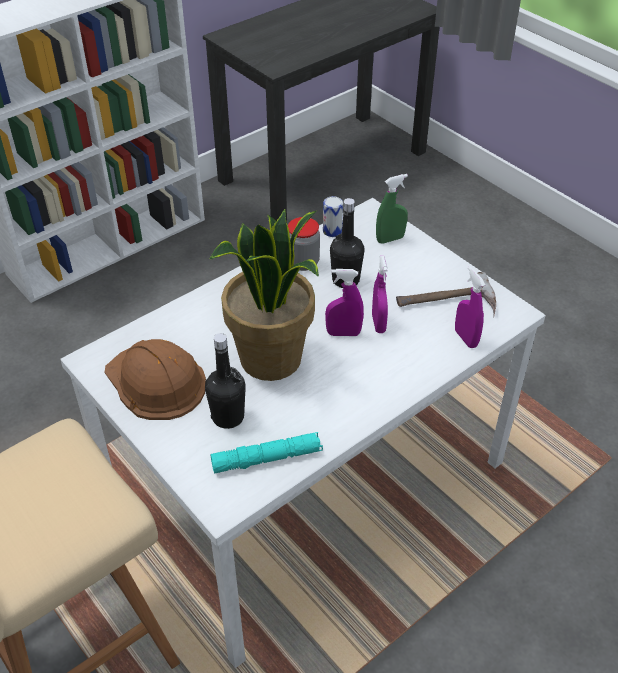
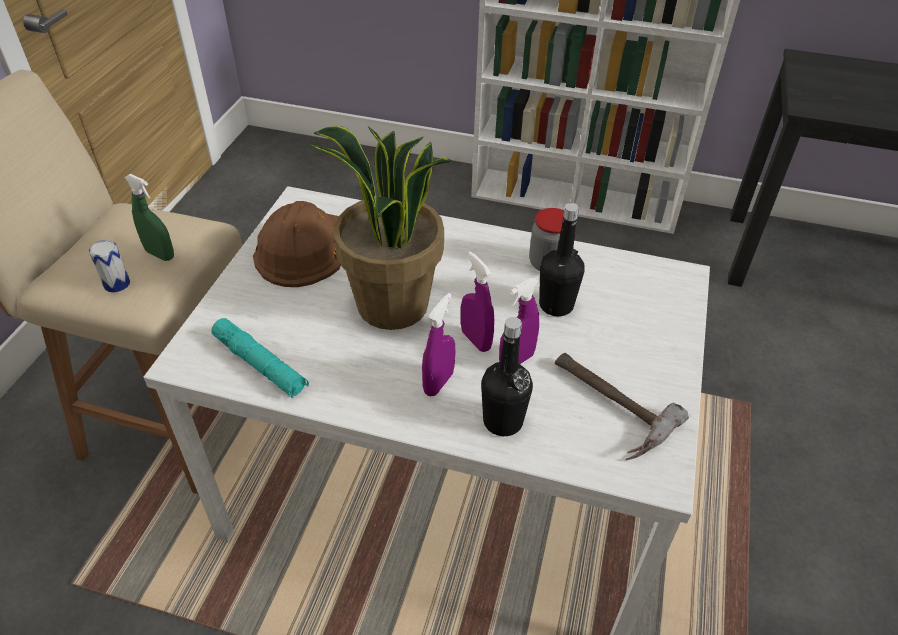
camera: 55 degrees right, 0 degrees up
(228, 417) = (294, 313): black bottle -> black bottle (503, 421)
(332, 231) = (618, 261): can -> can (117, 284)
(390, 239) = (659, 309): green spray bottle -> green spray bottle (160, 254)
(466, 338) = (567, 448): purple spray bottle -> purple spray bottle (438, 383)

